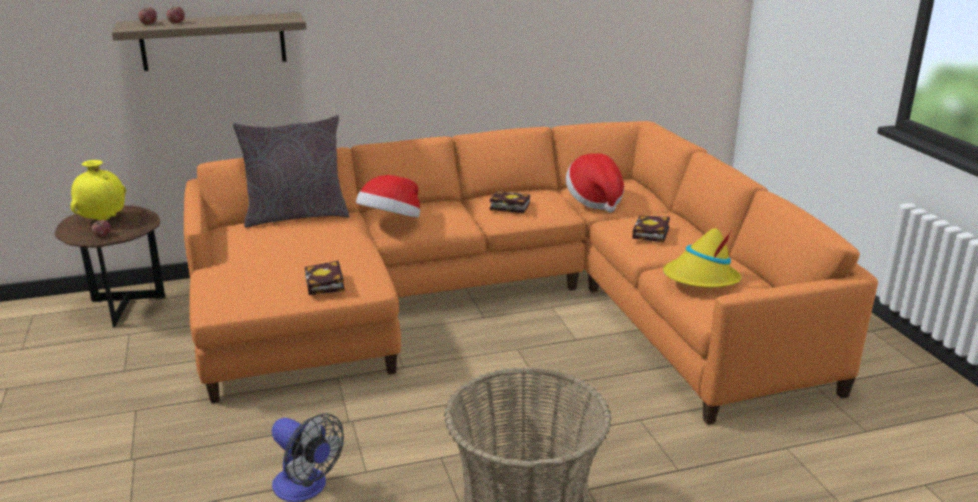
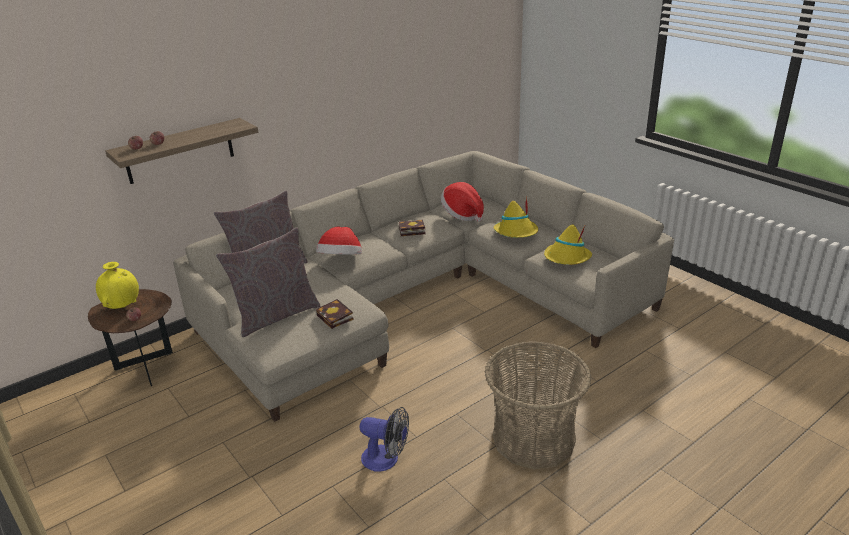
camera: 20 degrees left, 5 degrees up
(259, 266) = (276, 315): none -> grey pillow
(501, 304) = (420, 298): orange sofa -> beige sofa
(651, 234) = (516, 232): book -> yellow hat

